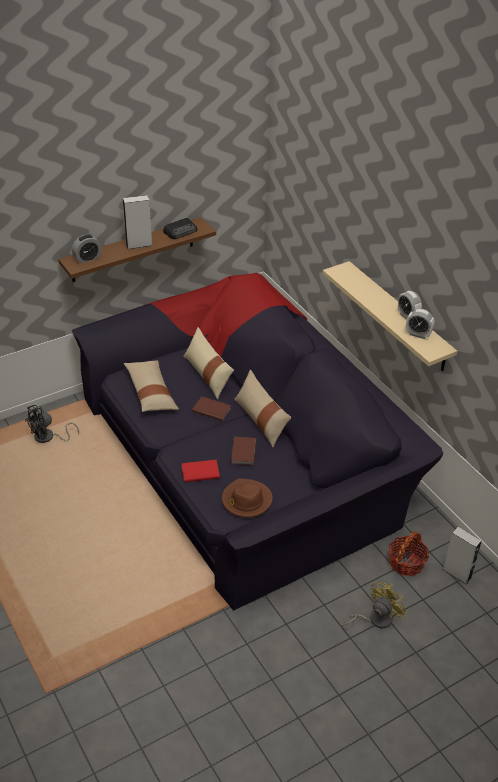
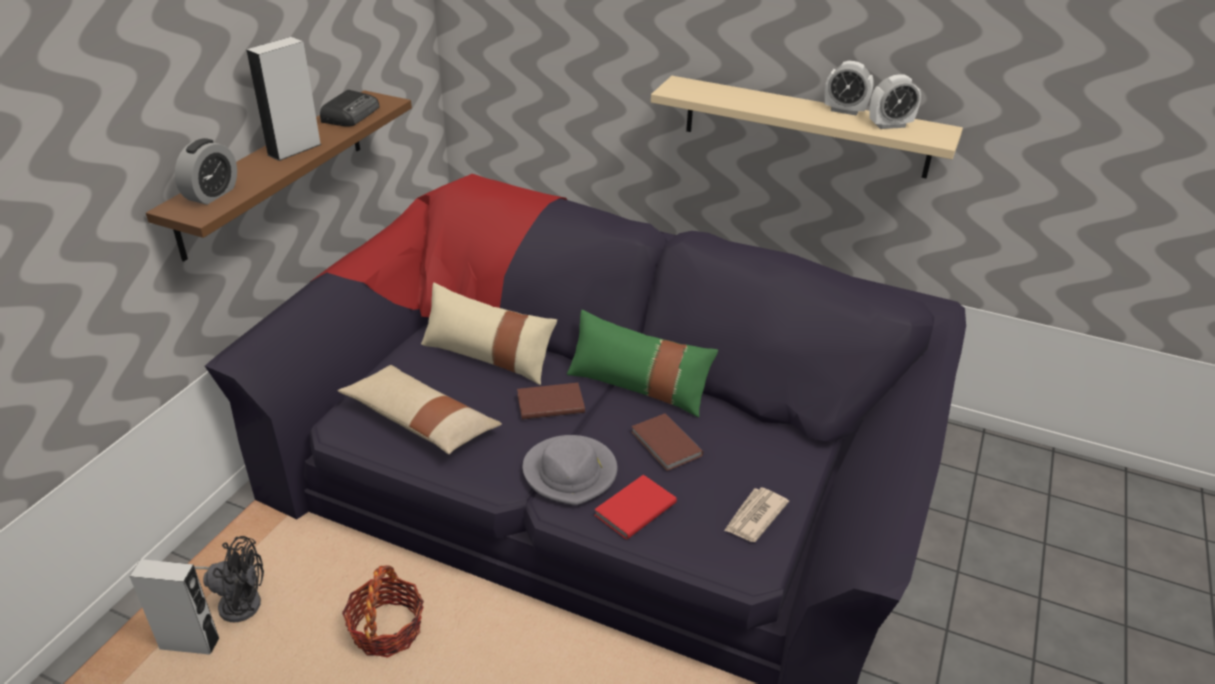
camera: 35 degrees left, 5 degrees down
(48, 438) = (236, 601): black fan -> black fan turned 105 degrees counterclockwise
(189, 444) = (571, 473): none -> grey hat
(246, 500) = (754, 517): brown hat -> newspaper
(261, 420) = (638, 386): beige pillow -> green pillow
(375, 619) = (1029, 609): yellow fan -> none
(406, 562) = (969, 504): basket -> basket (387, 630)
(457, 573) = (1037, 484): grey speaker -> grey speaker (190, 644)

